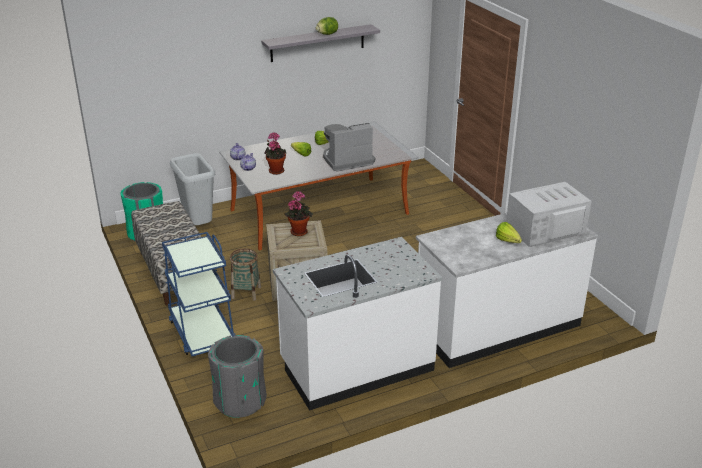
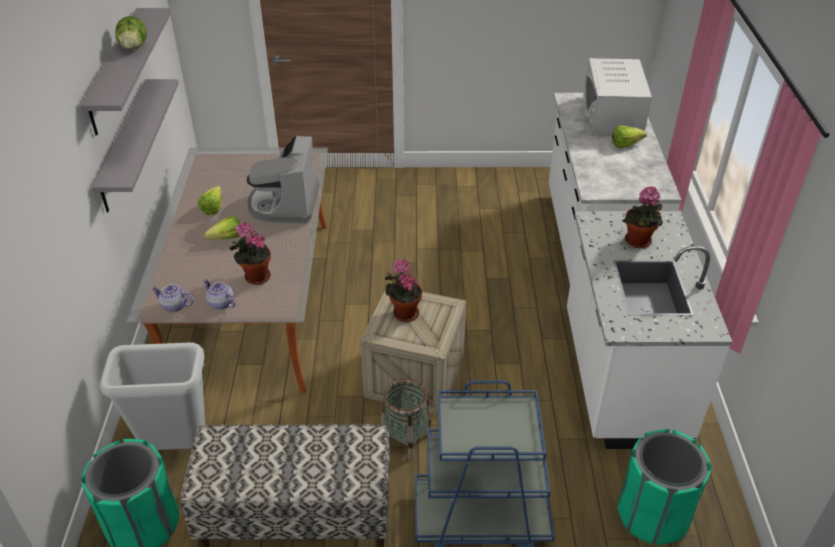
camera: 65 degrees left, 10 degrees up
(240, 401) = (653, 515): grey trash can -> green trash can
(305, 84) = (125, 145): none -> grey shelf
(386, 265) = (638, 242): none -> potted plant

